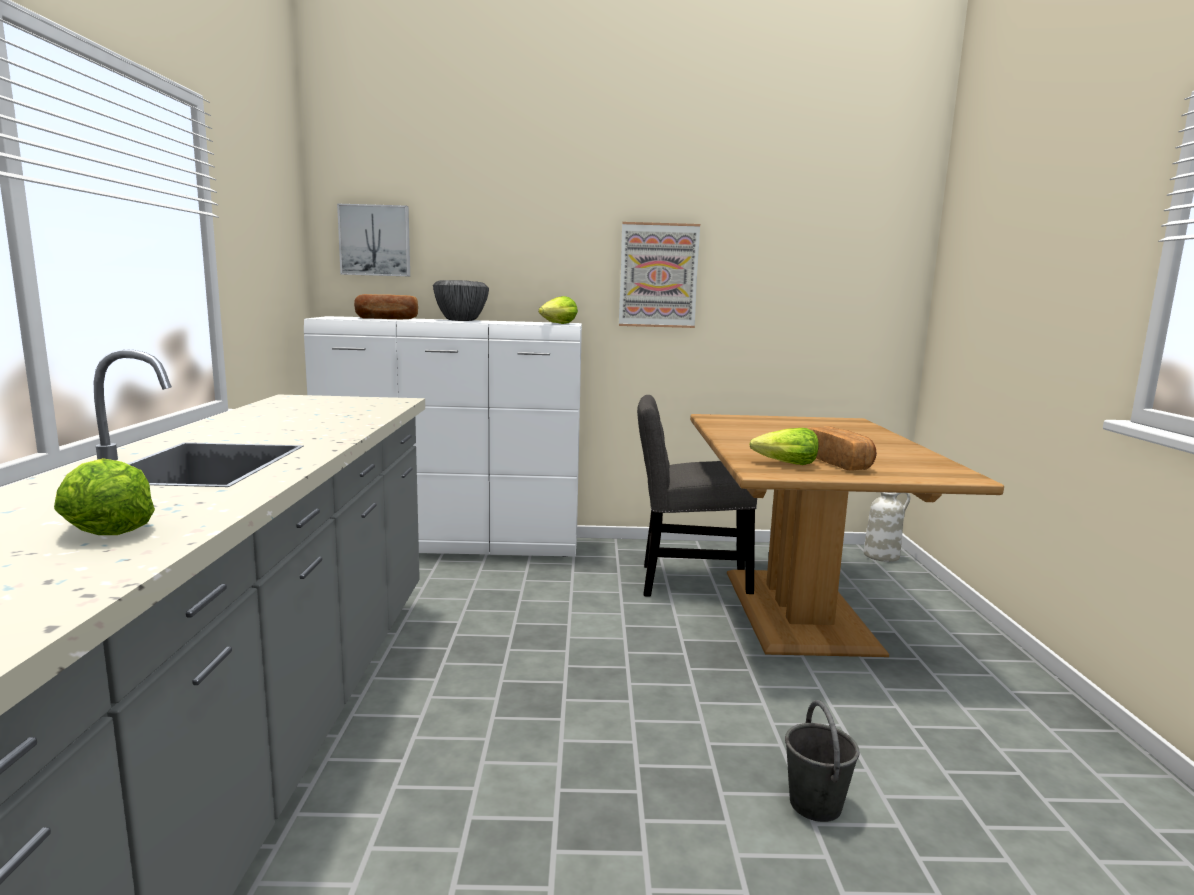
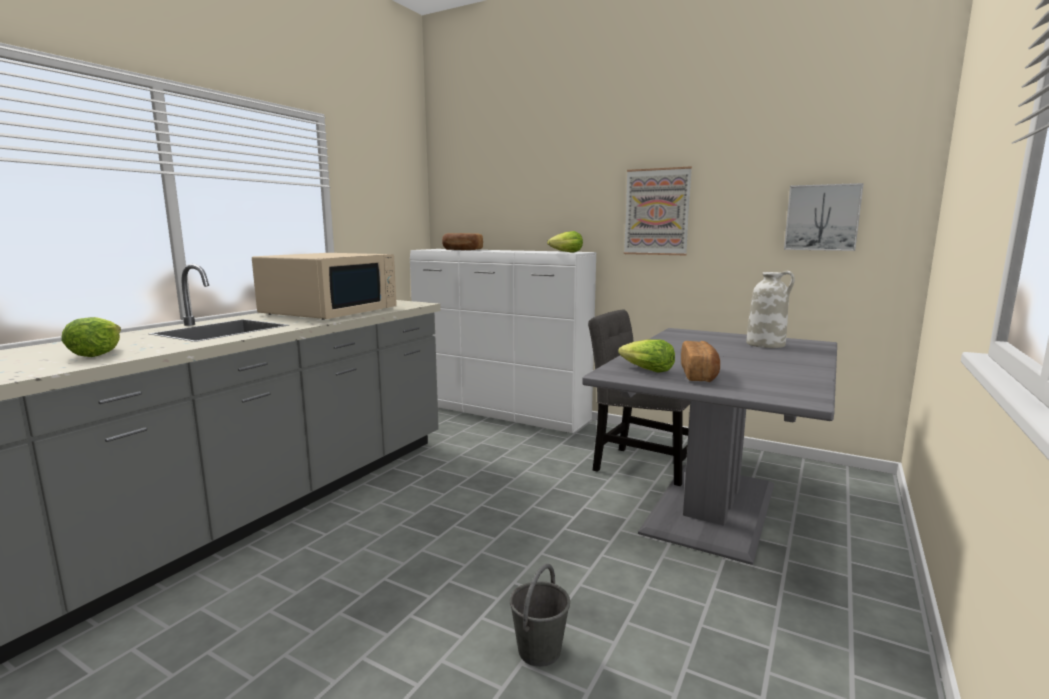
camera: 30 degrees right, 0 degrees up
(298, 419) = (331, 311): none -> beige microwave
(375, 240) = (465, 196): picture -> picture (822, 217)
(461, 320) = (508, 250): bowl -> none
(800, 610) = (714, 508): brown dining table -> grey dining table
(882, 556) = (862, 480): white vase -> white vase (766, 344)

